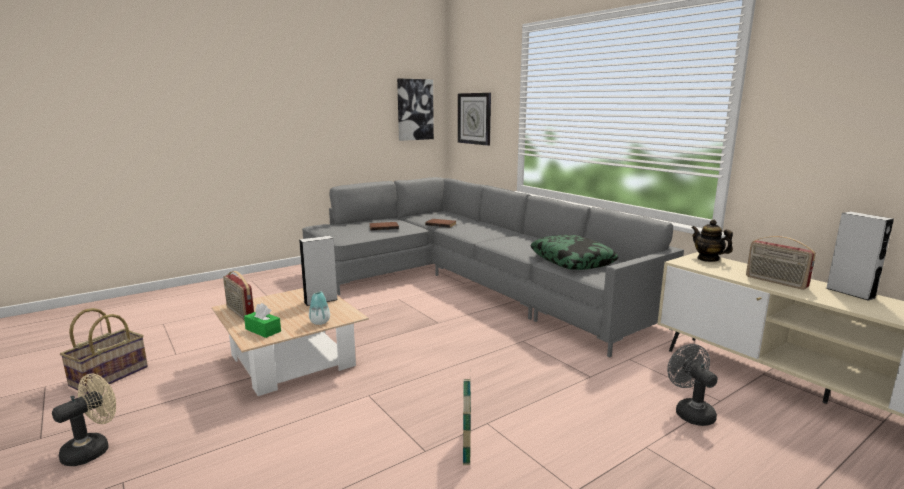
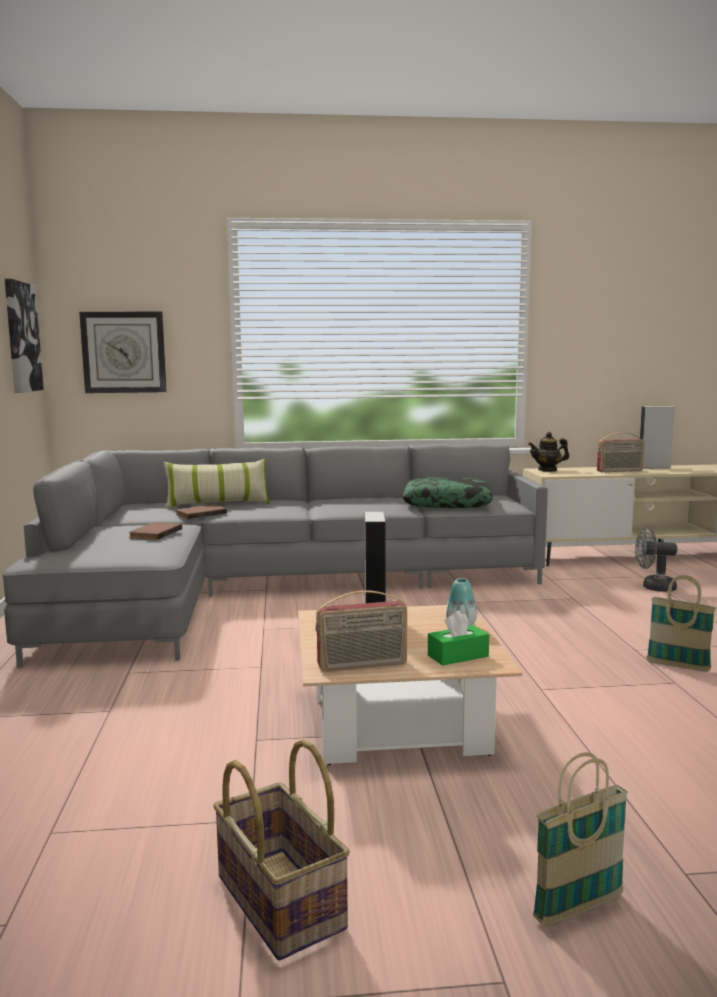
camera: 60 degrees left, 5 degrees down
(93, 449) = (578, 908): beige fan -> basket
(470, 221) = (217, 504): none -> pillow

